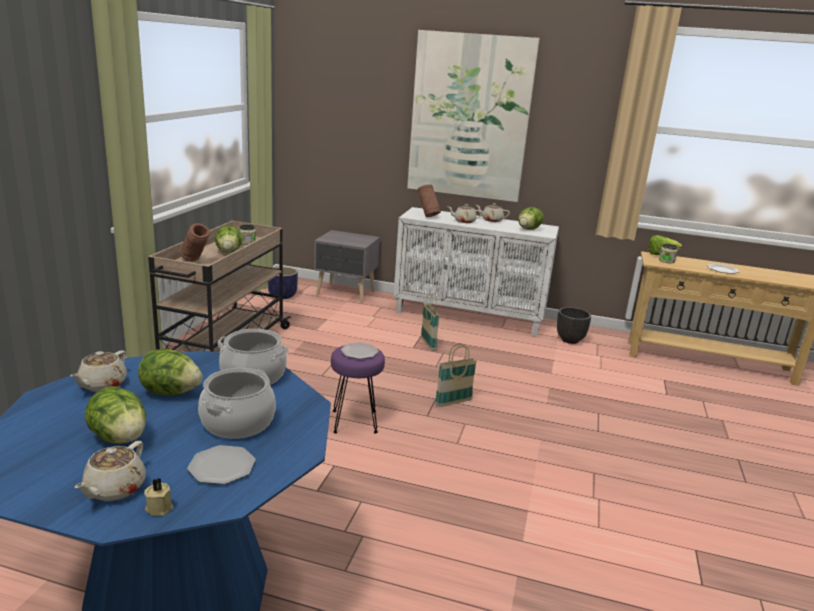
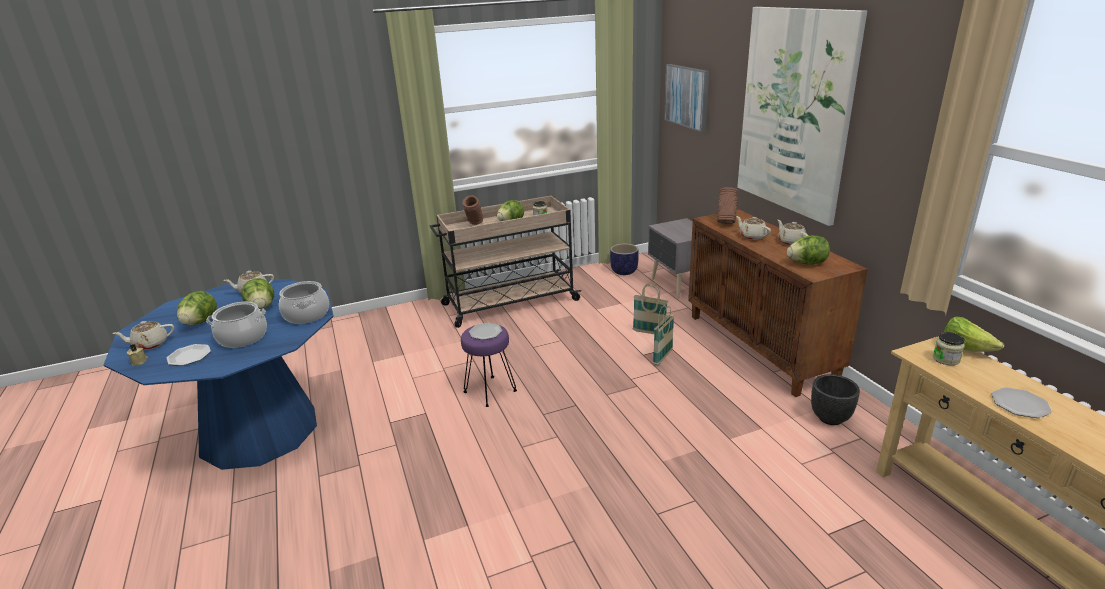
camera: 55 degrees right, 5 degrees up
(323, 112) = (687, 96): none -> picture
(453, 402) = (582, 415): basket -> basket (649, 332)
(470, 316) = (760, 347): white cabinet -> brown cabinet

